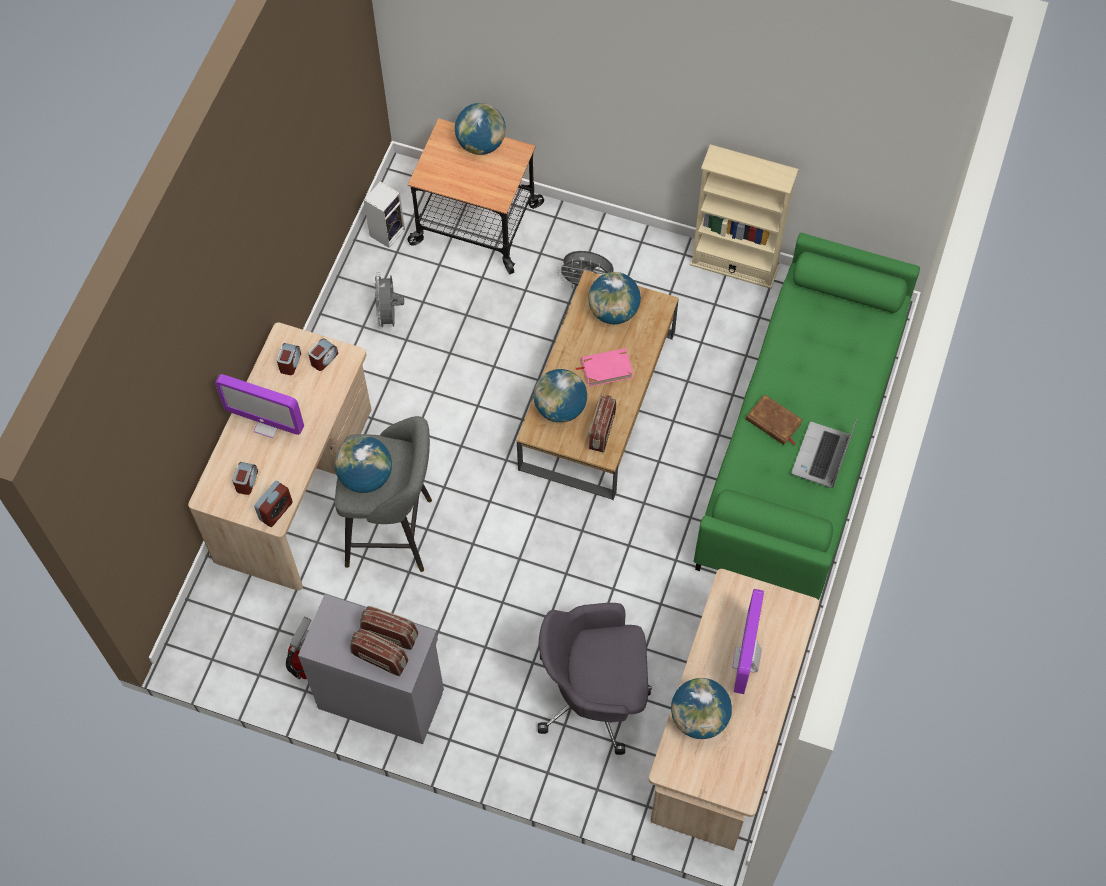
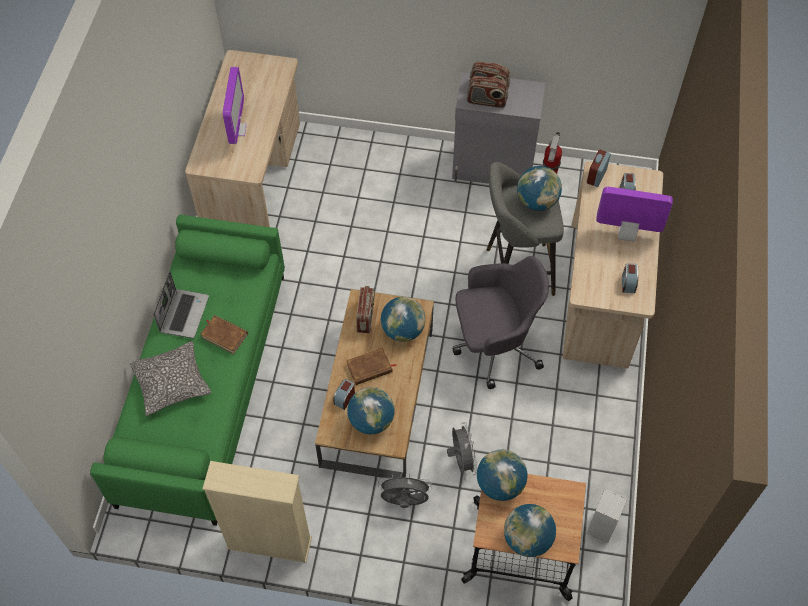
camera: 170 degrees right, 5 degrees down
(324, 359) = (601, 290): alarm clock -> alarm clock (344, 398)
(389, 316) = (573, 444): grey fan -> grey fan (461, 460)
(595, 694) = (347, 189): grey office chair -> grey office chair (494, 345)
(606, 368) = (369, 368): pink book -> brown book
(699, 718) = (267, 94): globe -> globe (500, 484)
(835, 376) = (172, 382): none -> pillow

